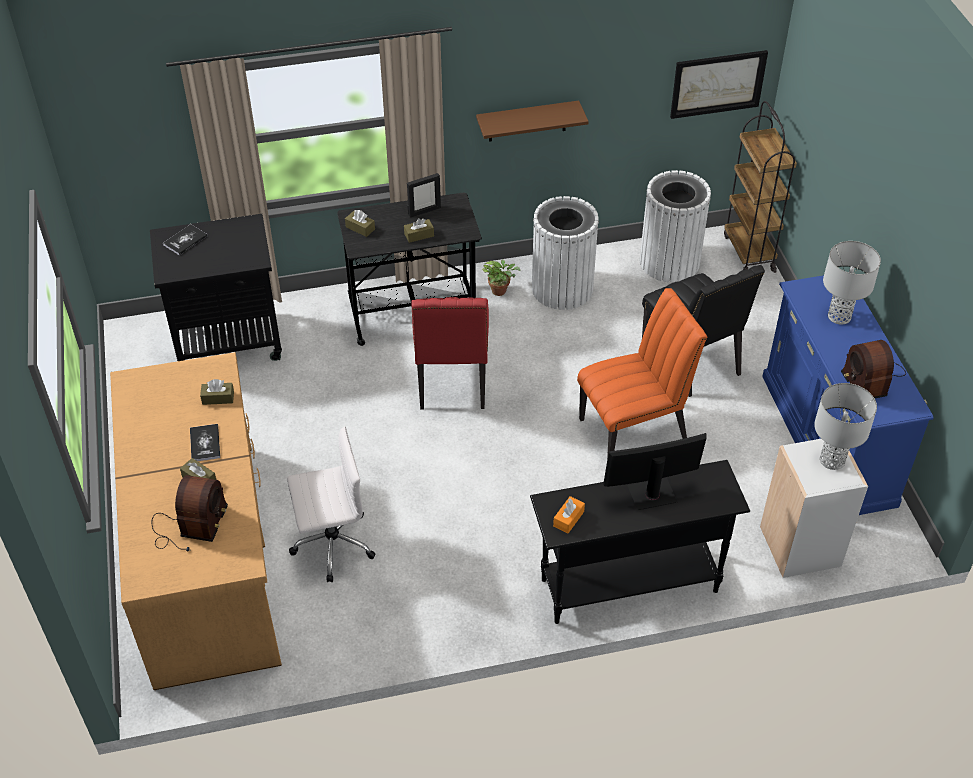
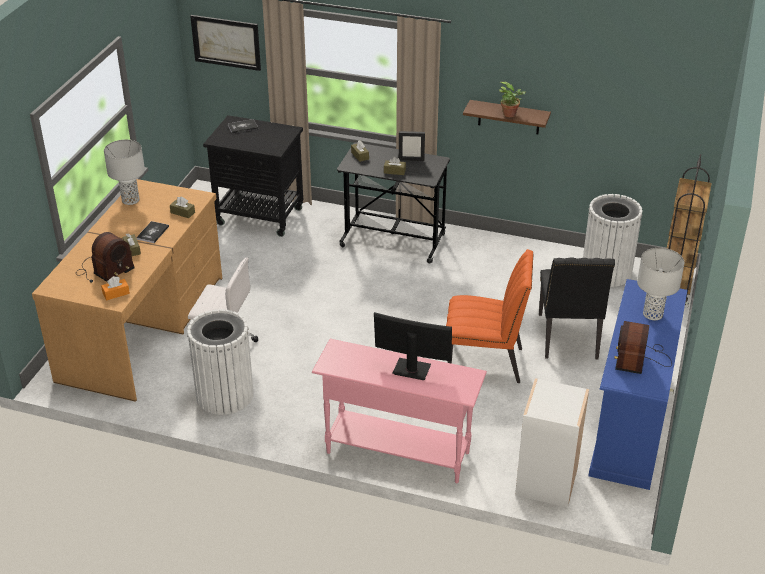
camera: 30 degrees right, 10 degrees down
(452, 377) = (385, 286): red chair -> none
(501, 291) = (465, 248): potted plant -> potted plant (511, 114)
(562, 288) = (510, 261): white trash can -> white trash can (224, 395)
(568, 519) = (341, 361): orange tissue box -> orange tissue box (116, 293)
(628, 585) = (397, 452): black console table -> pink console table
(717, 83) = (668, 131): picture -> picture (226, 42)
(831, 460) = (566, 401): white table lamp -> white table lamp (130, 200)

